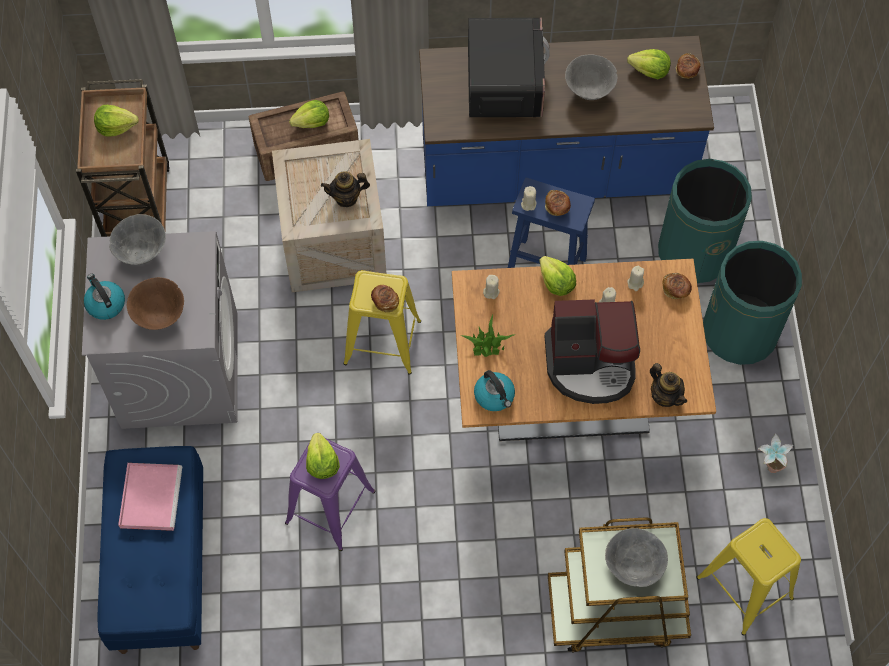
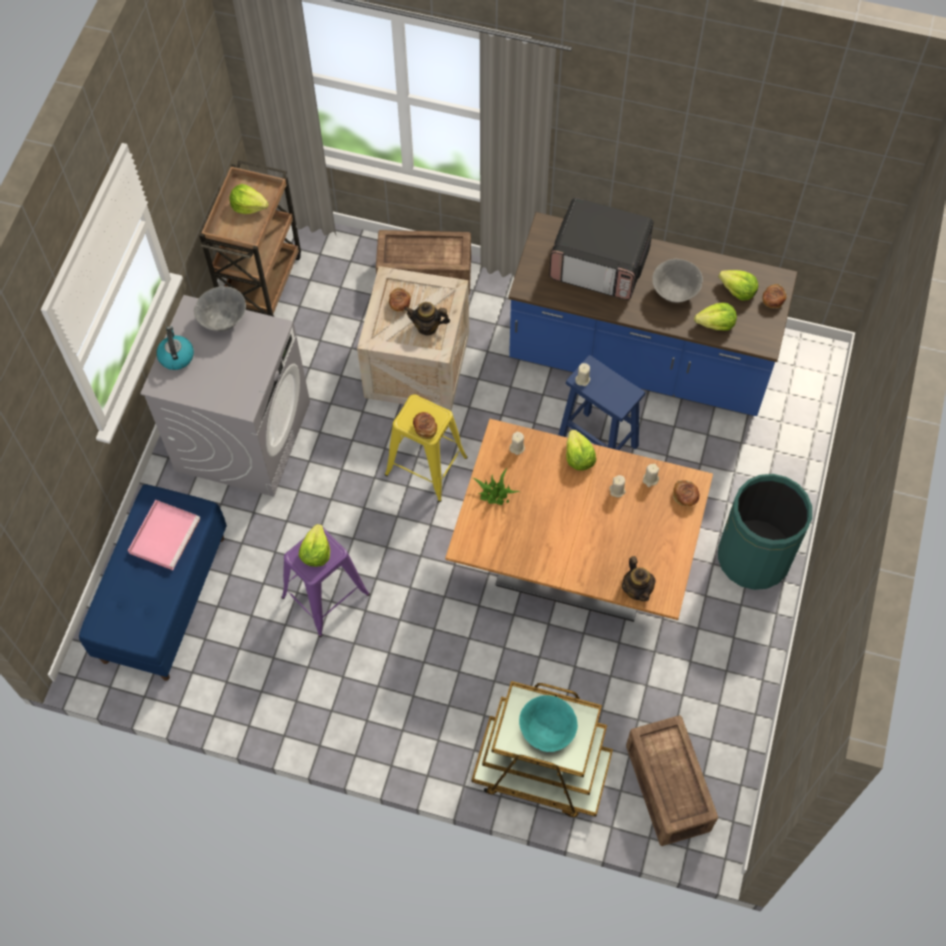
camera: 20 degrees right, 0 degrees up
(159, 315) = (217, 380): brown bowl -> none
(312, 122) = (431, 252): lettuce -> lettuce (716, 324)
(495, 396) = (484, 541): kettle -> none
(504, 83) = (600, 264): microwave -> microwave turned 90 degrees clockwise
(557, 207) = (607, 390): bread -> bread (399, 304)
(591, 365) = (580, 540): coffee machine -> none
(634, 566) = (547, 731): grey bowl -> turquoise bowl
(694, 252) = (740, 471): green trash can -> none
(744, 588) = (666, 789): yellow stool -> crate
(768, 468) = (731, 689): potted plant -> none

